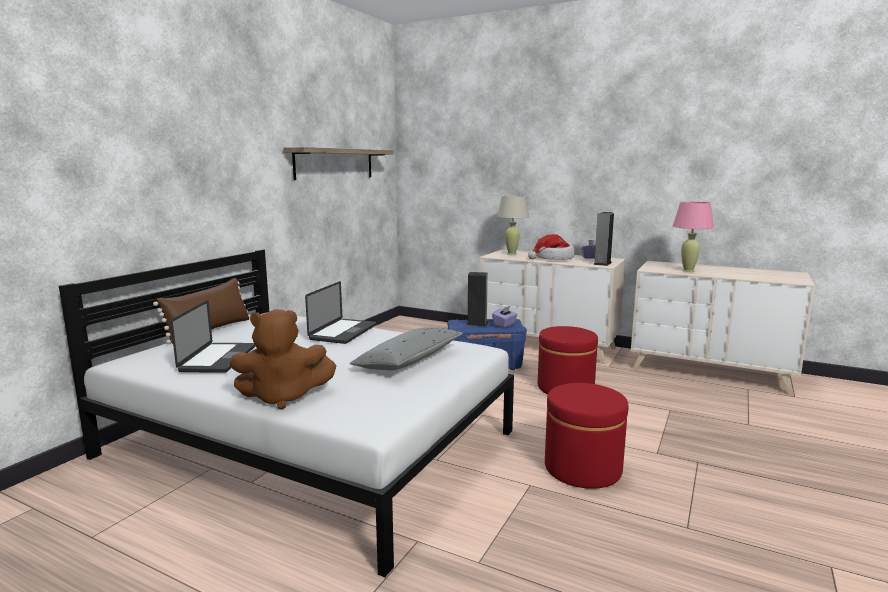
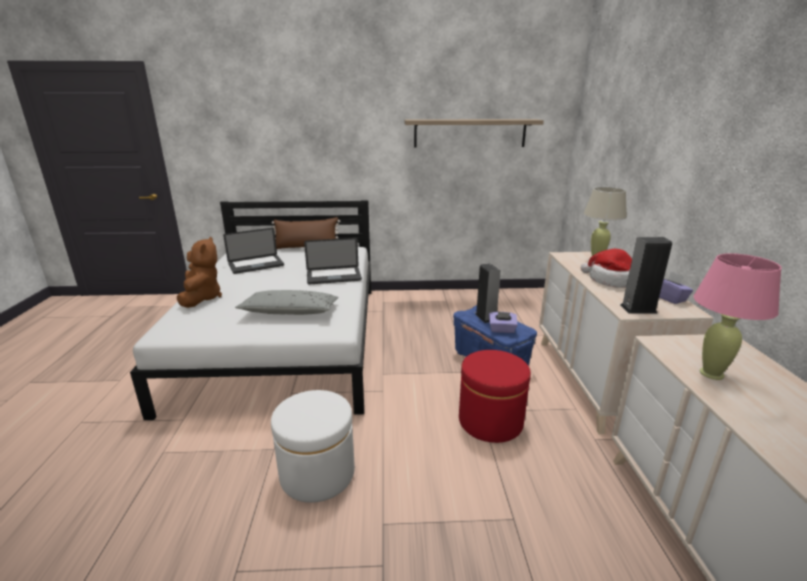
camera: 60 degrees right, 10 degrees up
(283, 397) = (201, 298): brown plush toy -> brown plush toy turned 150 degrees counterclockwise
(582, 468) = (317, 473): red ottoman -> white ottoman

